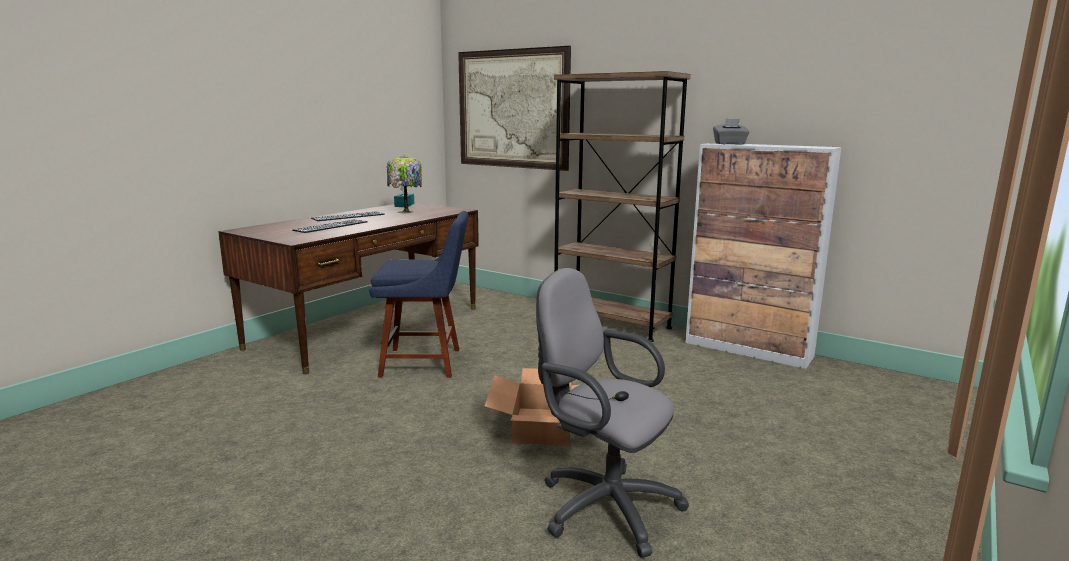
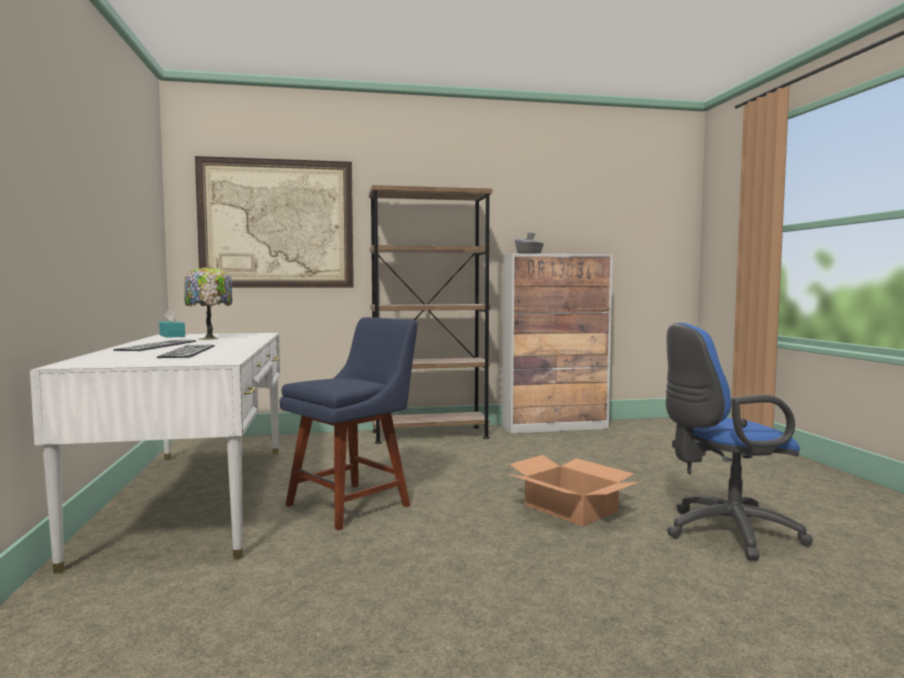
camera: 45 degrees left, 10 degrees down
(368, 327) = (194, 497): brown desk -> white desk
(602, 505) = (724, 533): grey office chair -> blue office chair

